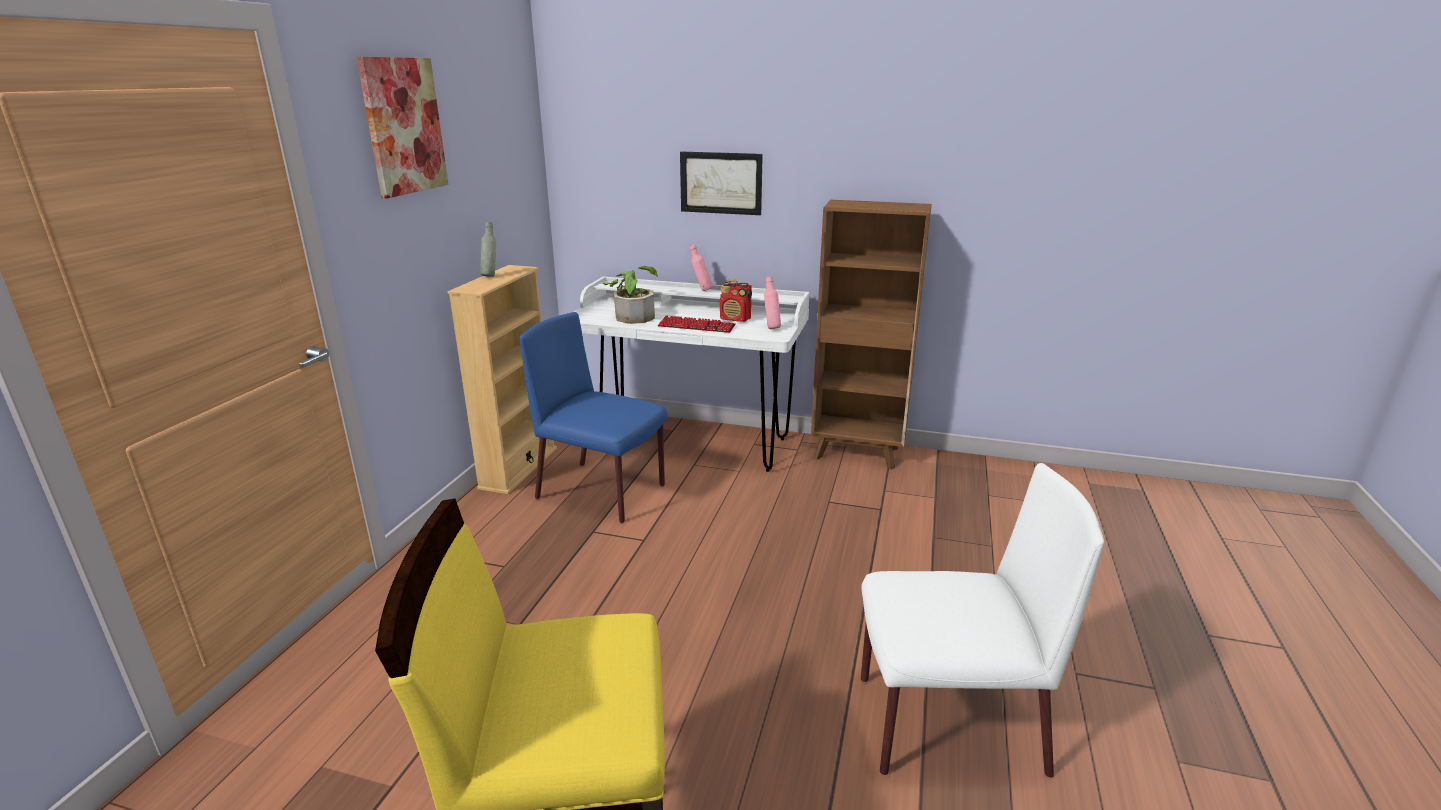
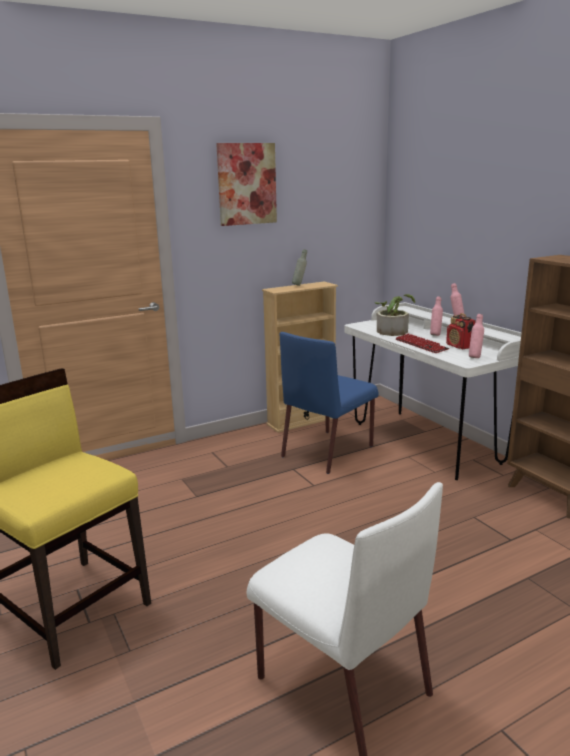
camera: 45 degrees right, 5 degrees down
(603, 492) = (328, 450): blue chair -> blue chair turned 120 degrees counterclockwise
(686, 311) = (435, 335): none -> pink bottle
(721, 183) = (484, 235): picture -> none

